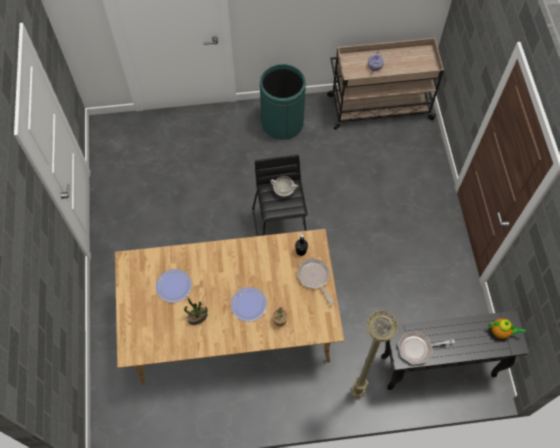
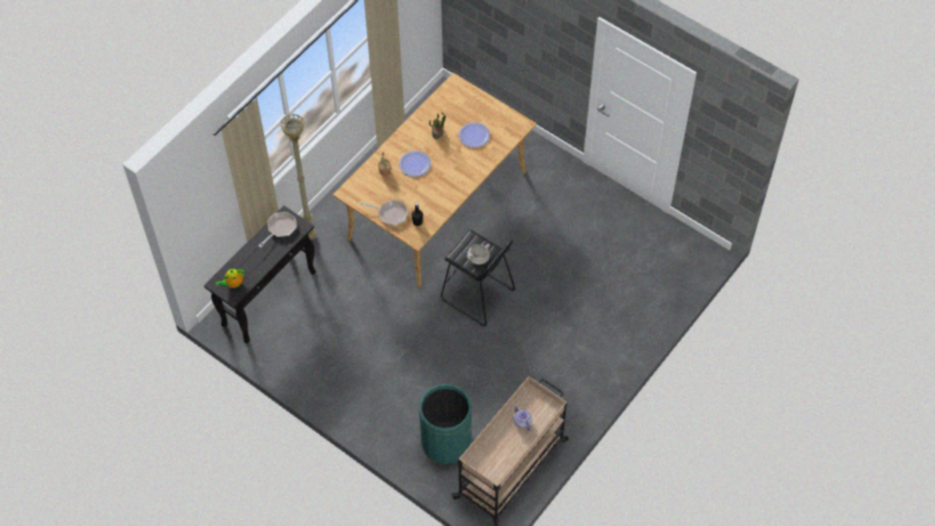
camera: 135 degrees right, 5 degrees down
(282, 123) = (574, 379): green trash can -> green trash can (446, 442)

